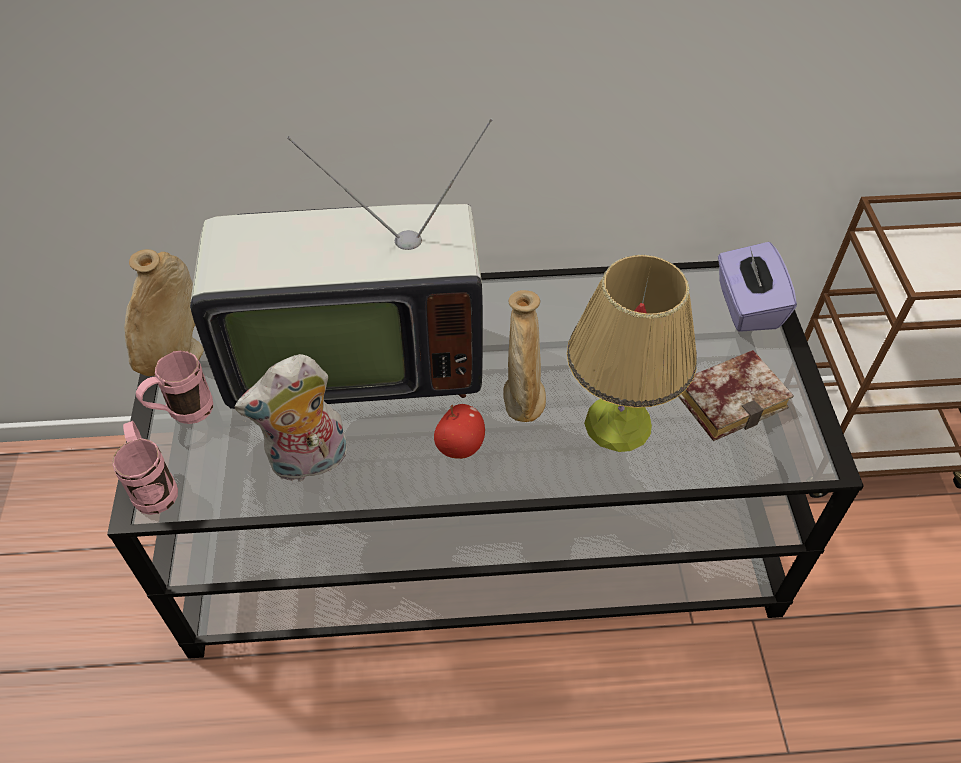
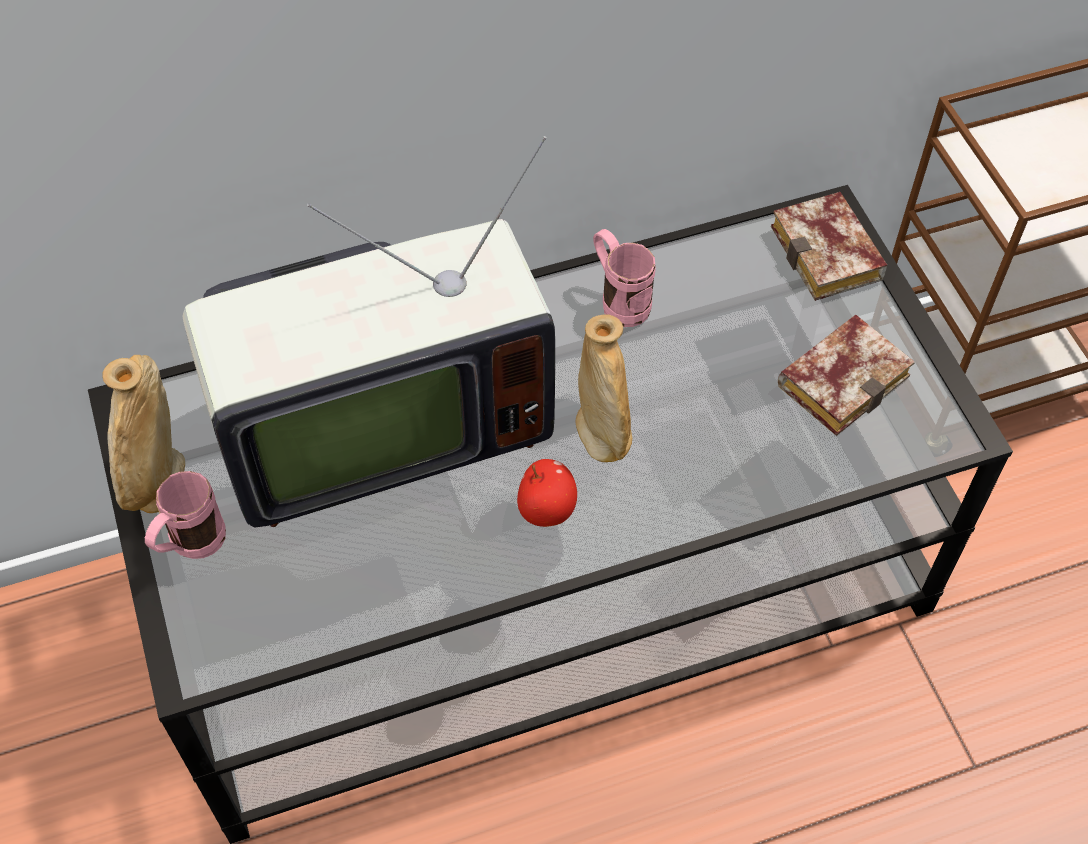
camera: 15 degrees left, 5 degrees up
(154, 486) = (192, 646): pink mug -> pink mug (619, 300)
(309, 463) = (372, 572): plush toy -> none
(617, 424) = (722, 440): table lamp -> none
(746, 306) = (831, 256): purple tissue box -> book

